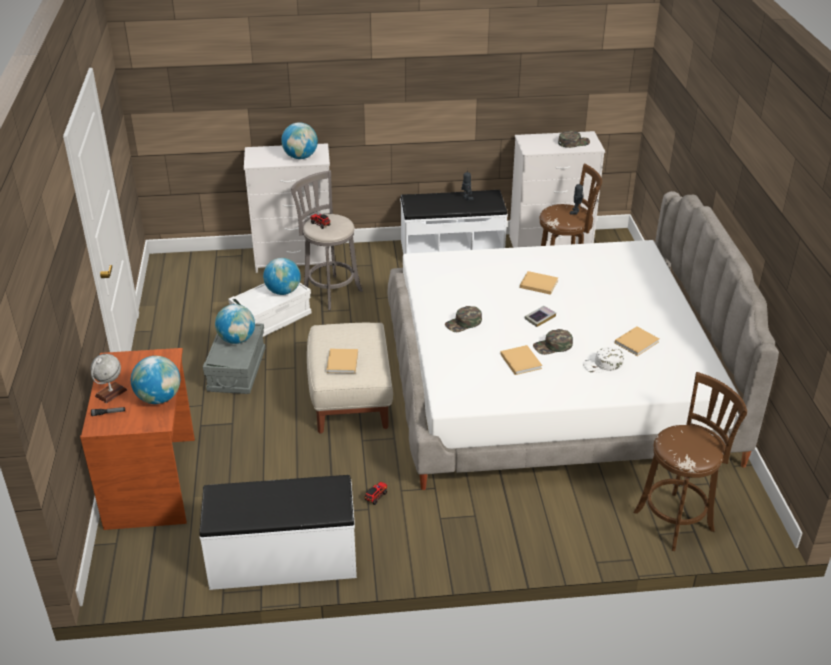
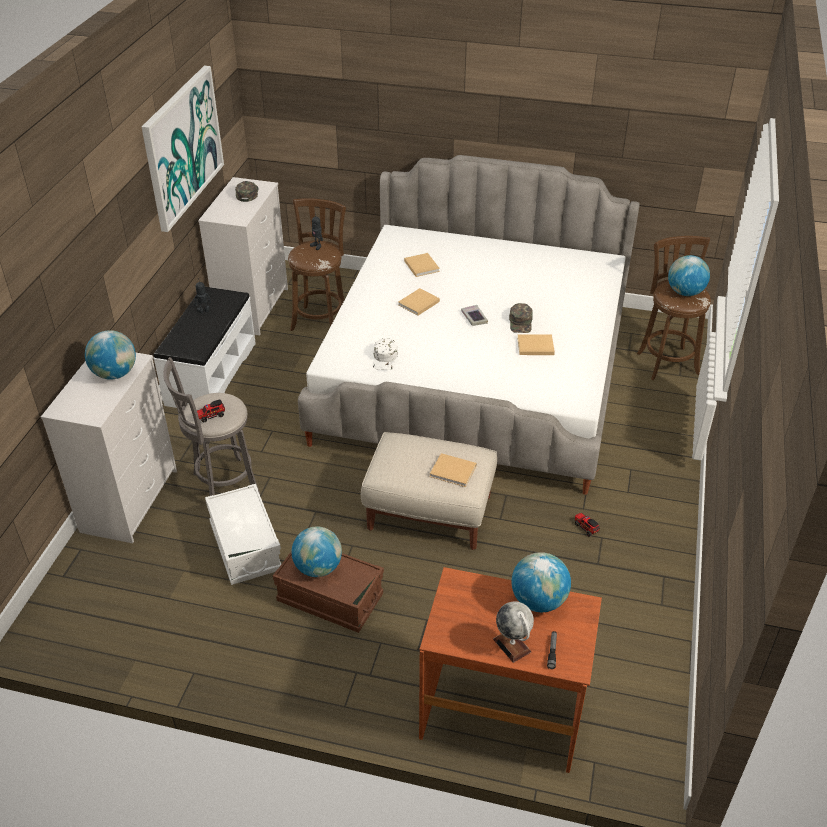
camera: 70 degrees left, 5 degrees up
(237, 370) = (330, 598): grey storage box -> brown storage box
(283, 291) = (242, 508): globe -> globe (685, 292)
(283, 560) = (655, 616): white bench -> none
(463, 323) = (459, 363): green cap -> none
(519, 68) = (183, 147): none -> picture
(603, 364) = (559, 304): white cap -> white cap (385, 358)
(637, 342) = (535, 278): beige book -> beige book (421, 265)

